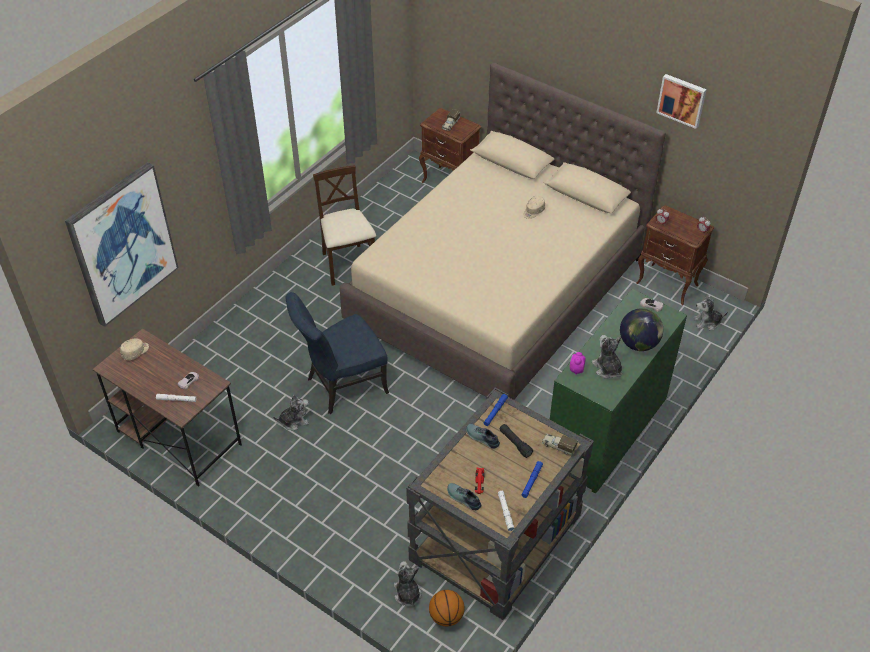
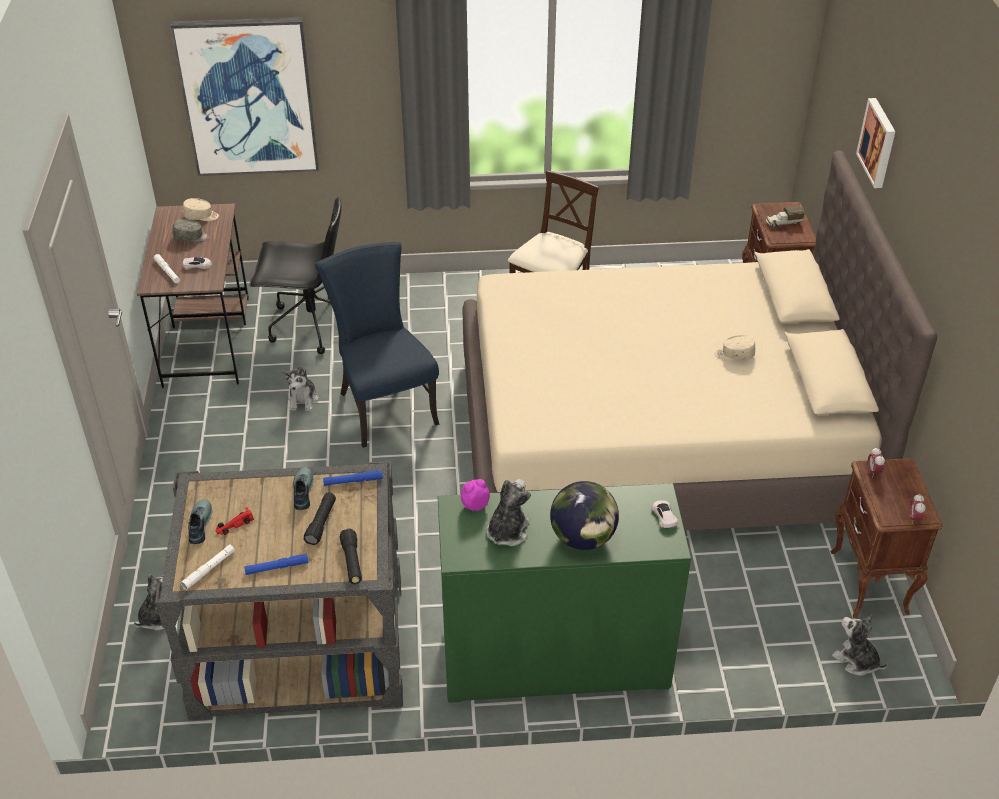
camera: 50 degrees right, 5 degrees down
(153, 368) = (191, 237): none -> grey cap
(226, 379) = (308, 325): none -> black office chair
(294, 421) = (303, 399): plush toy -> plush toy turned 60 degrees clockwise
(342, 386) = (384, 405): blue chair -> blue chair turned 45 degrees clockwise
(446, 616) = (154, 667): basketball -> none
(558, 446) = (352, 562): toy truck -> black flashlight
(682, 100) = (968, 293): picture -> picture (879, 142)

